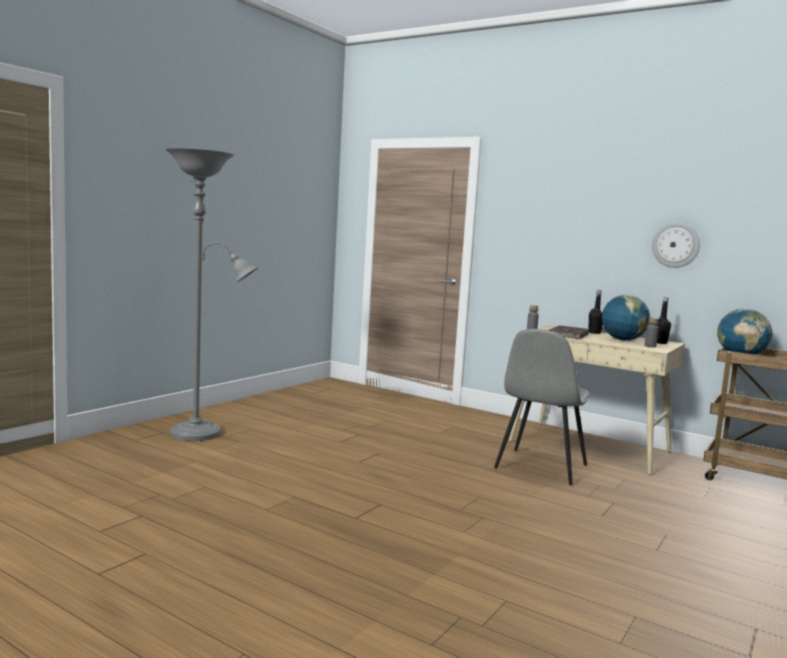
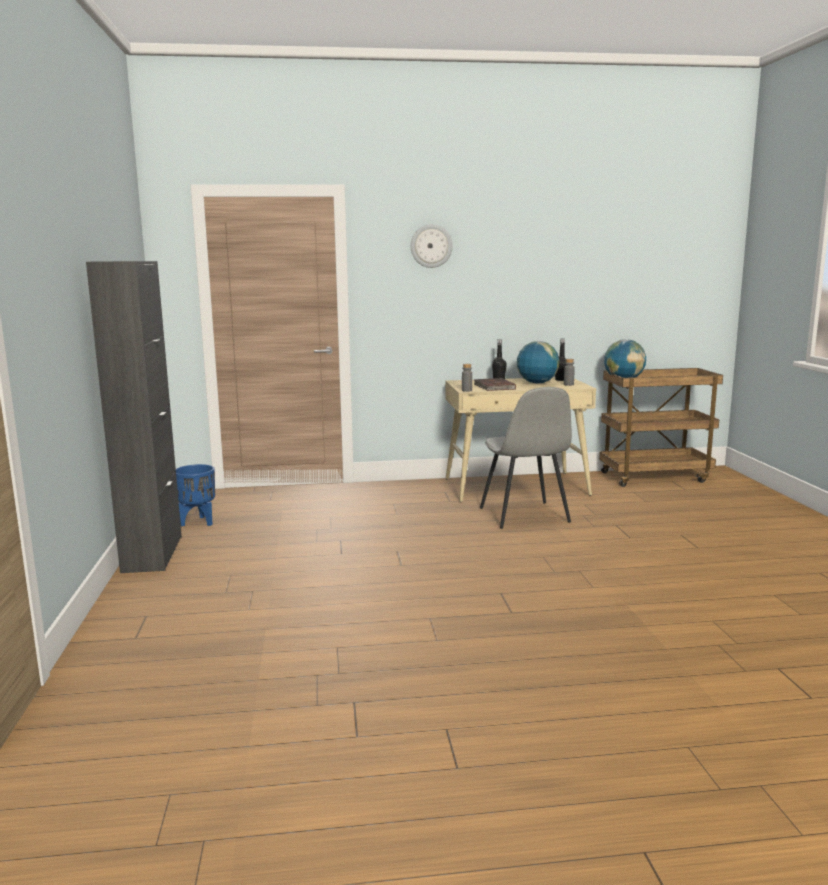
camera: 40 degrees left, 5 degrees up
(202, 434) = (194, 599): grey floor lamp -> none
(240, 405) = (152, 554): none -> black cabinet
(303, 398) = (198, 522): none -> blue planter
(676, 245) = (553, 289): wall clock -> wall clock (431, 246)

